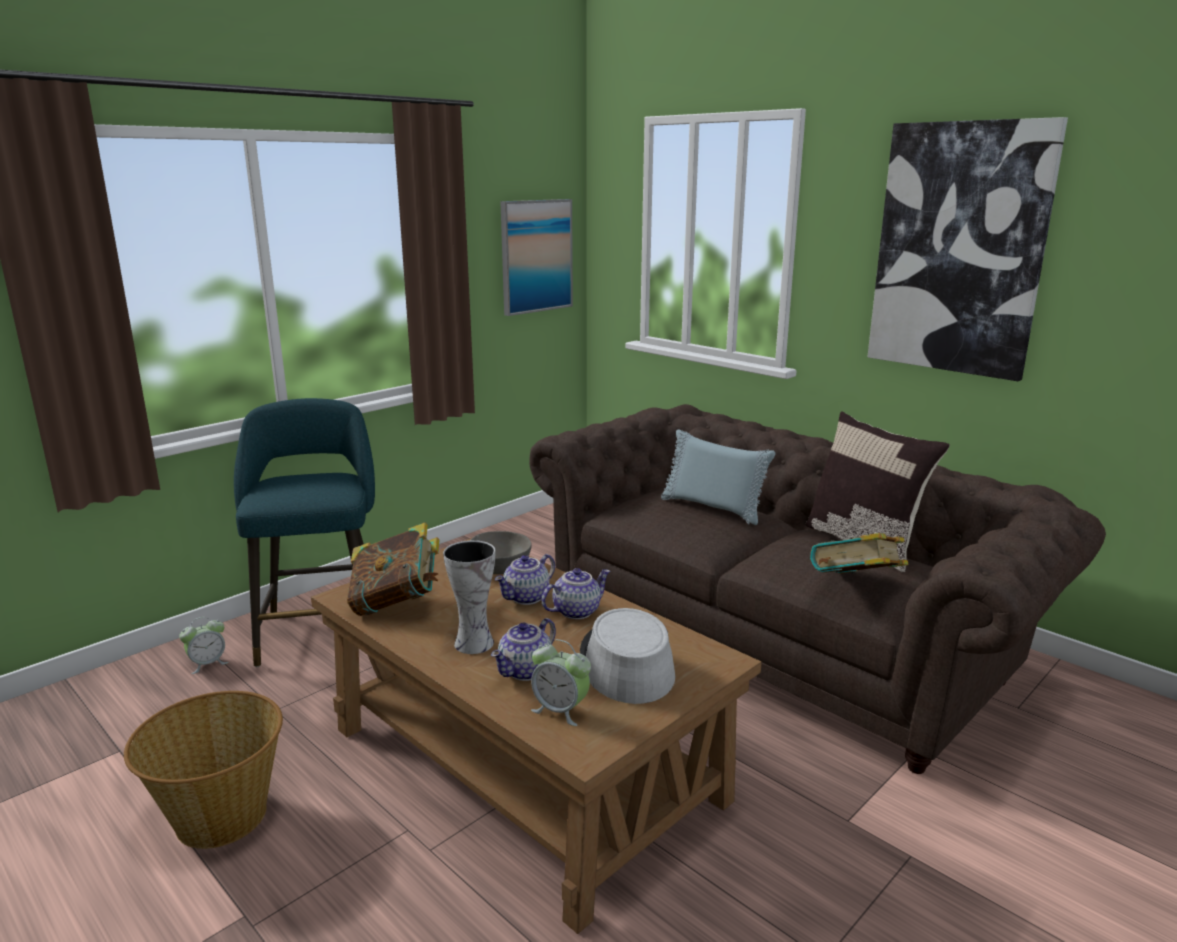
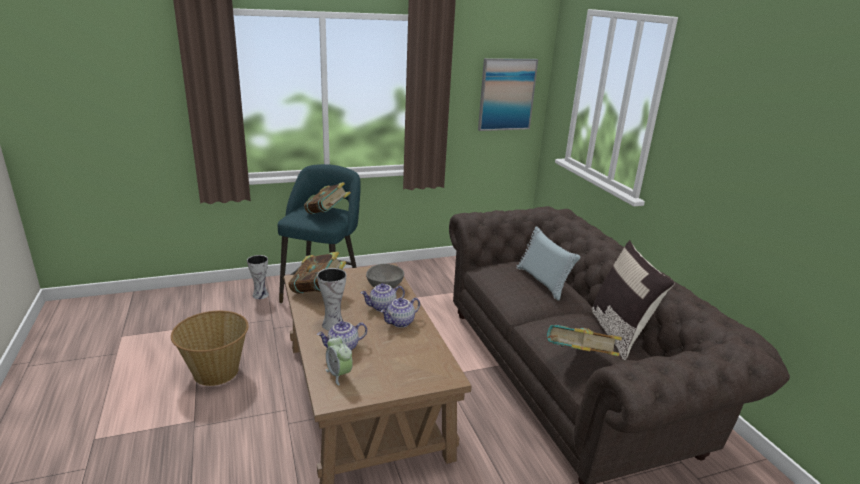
camera: 25 degrees right, 5 degrees up
(208, 664) = (261, 294): alarm clock -> vase
(323, 484) = (327, 215): none -> book
(576, 611) = (400, 323): teapot -> teapot turned 150 degrees clockwise
(625, 664) = (395, 361): grey hat -> none
(959, 249) = (753, 139): picture -> none

